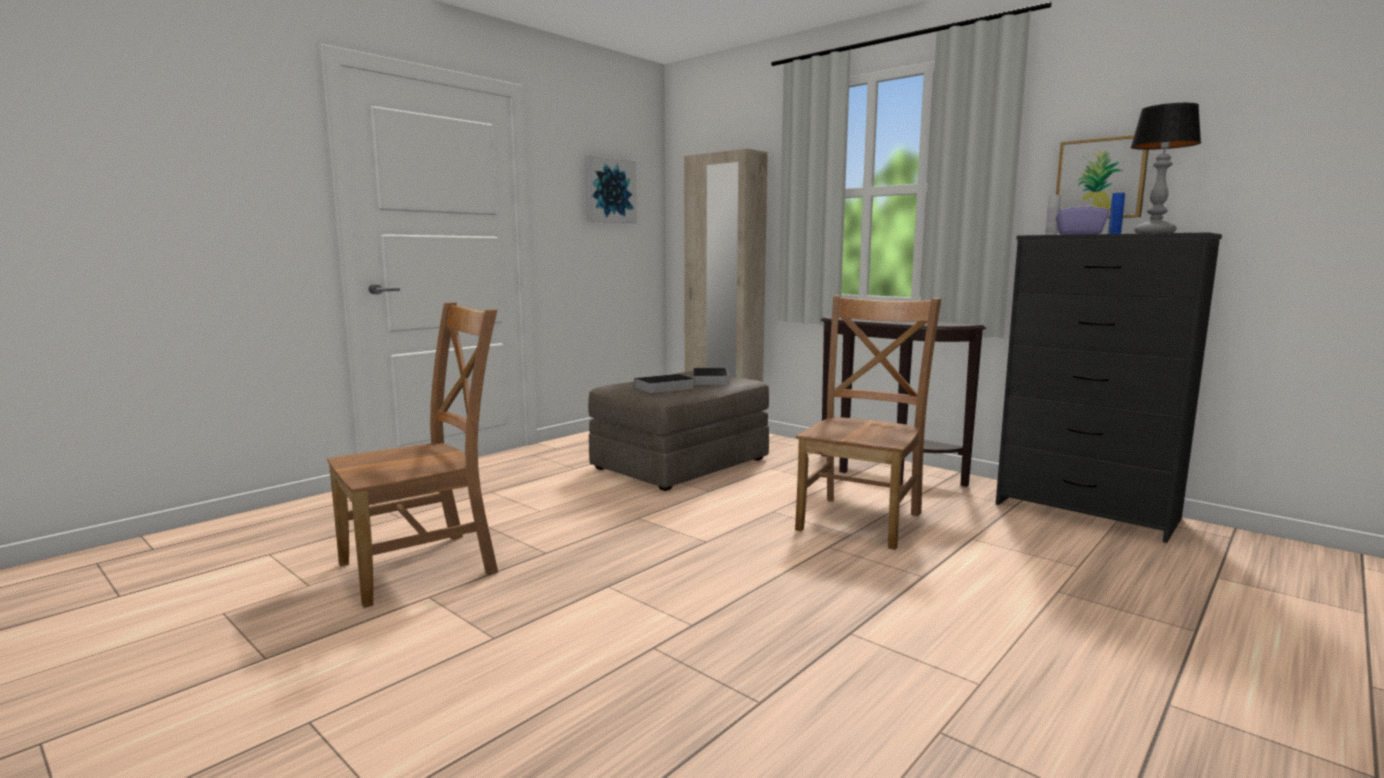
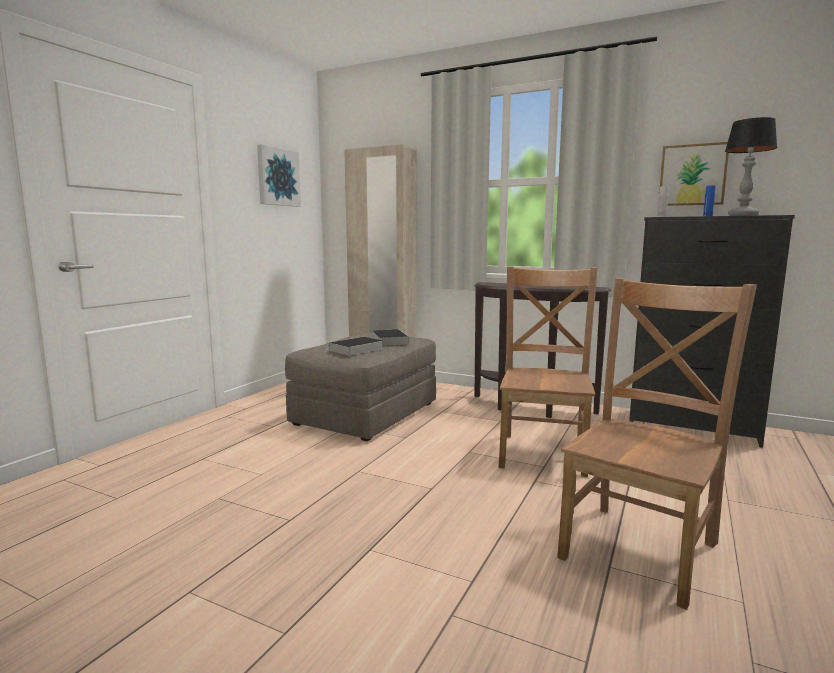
camera: 15 degrees left, 0 degrees up
(425, 566) = (169, 553): brown chair -> brown chair (641, 547)
(1079, 234) = (688, 216): purple tissue box -> none

